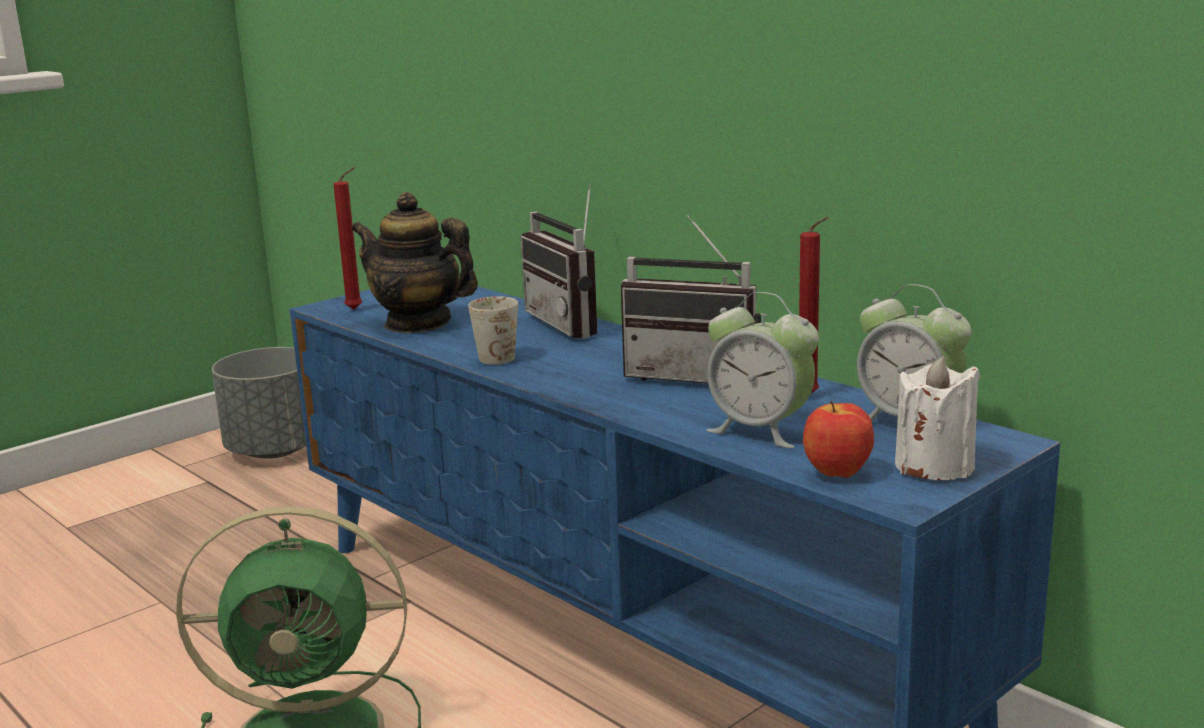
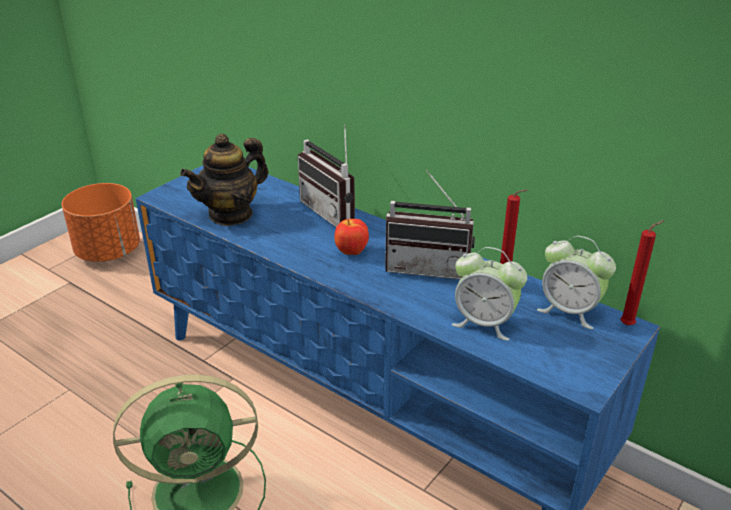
camera: 10 degrees left, 15 degrees up
(275, 450) = (109, 252): grey planter -> orange planter
(357, 309) = (183, 199): red candle -> red candle (629, 325)
(418, 323) = (231, 214): teapot -> teapot turned 60 degrees counterclockwise
(494, 355) = (293, 249): white mug -> none
(837, 474) = (541, 365): apple -> apple (351, 252)
(934, 466) = (595, 354): white candle -> none

